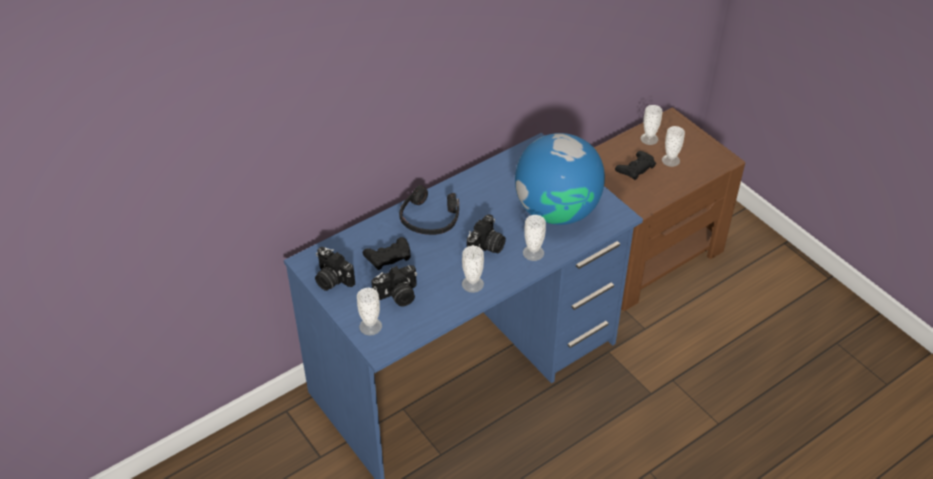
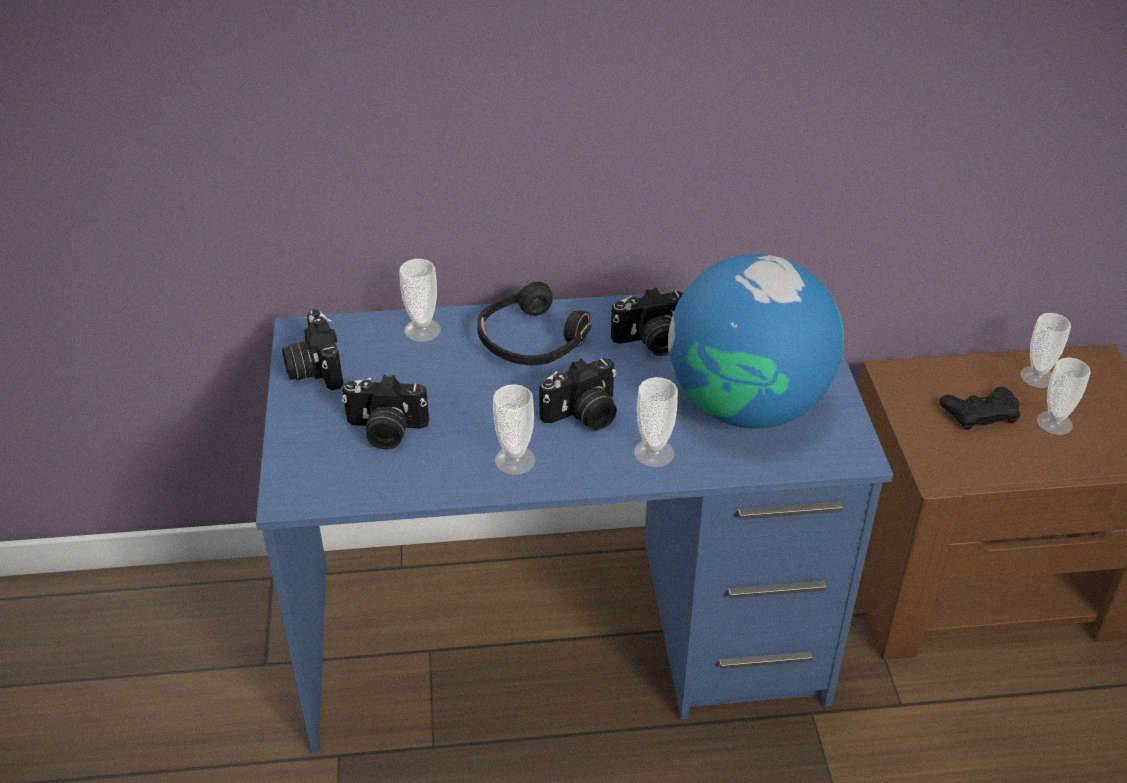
camera: 30 degrees right, 5 degrees down
(370, 326) = (307, 457): cup -> cup (422, 330)
(388, 256) = (423, 369): black game controller -> none
(488, 195) = (651, 341): none -> camera

